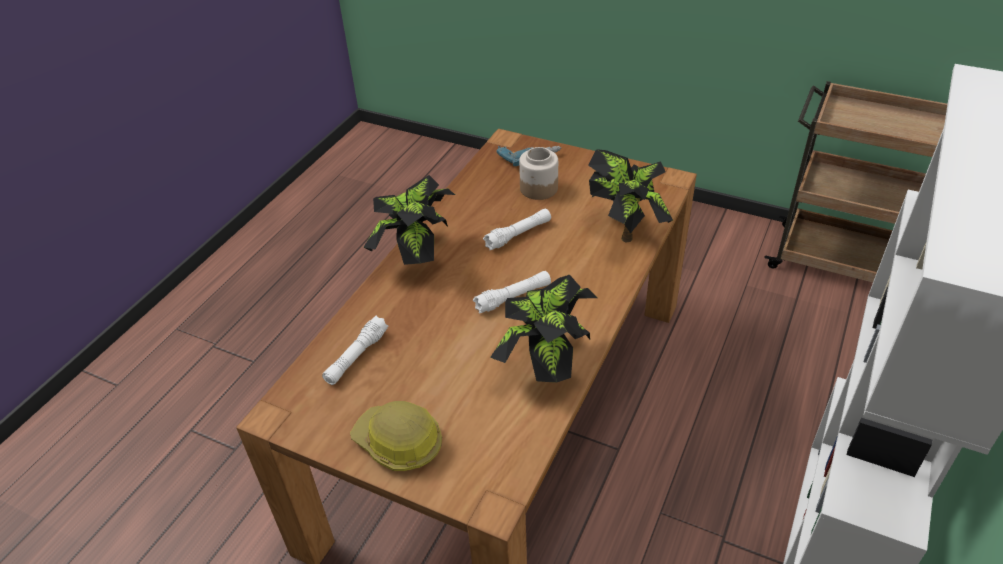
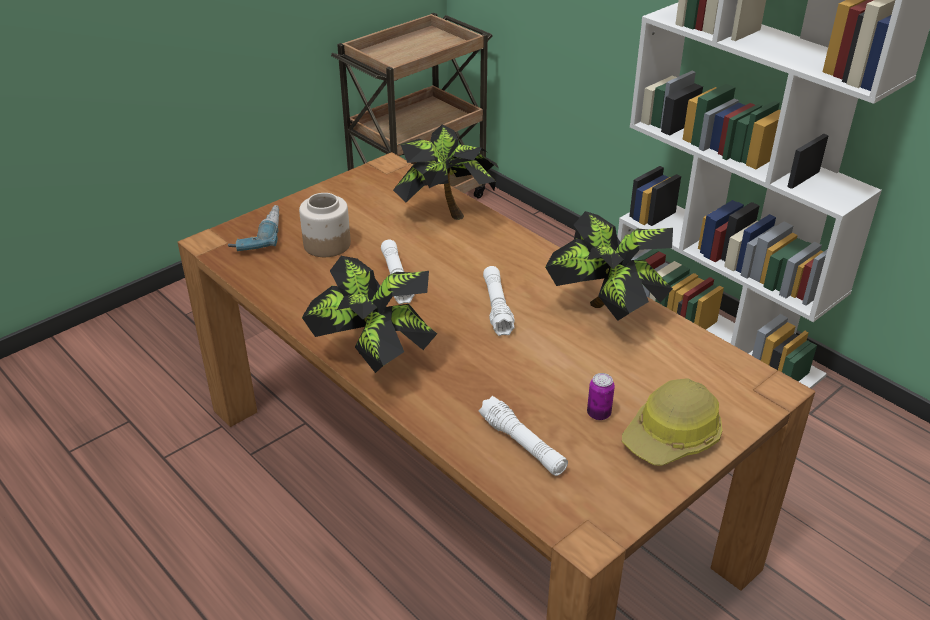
camera: 70 degrees left, 5 degrees down
(408, 391) = (598, 414): none -> can

